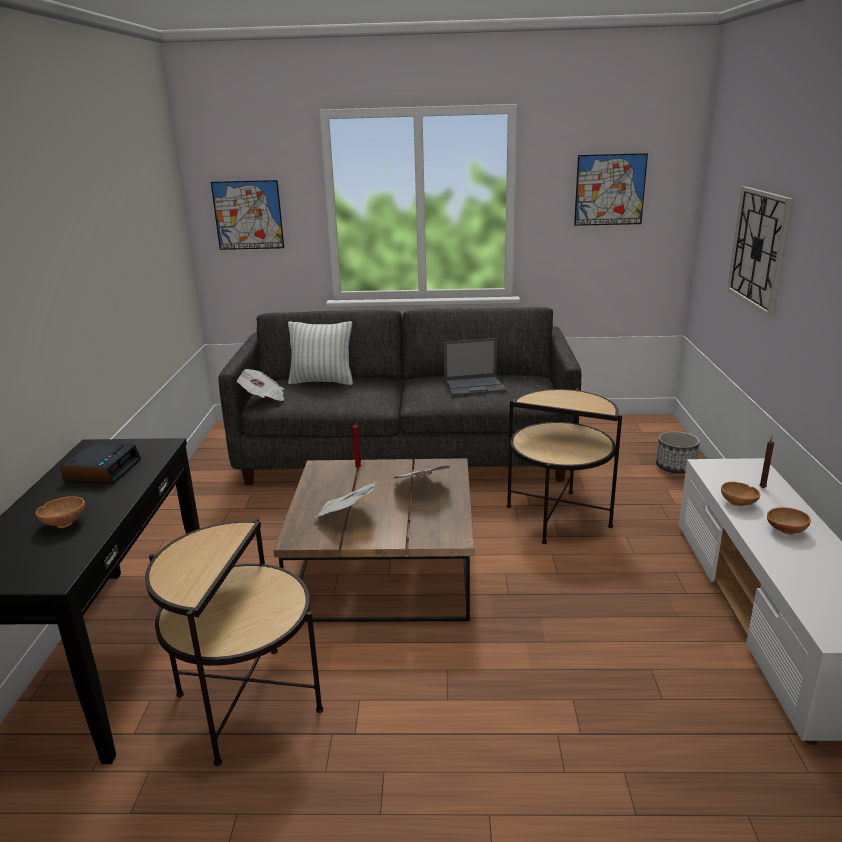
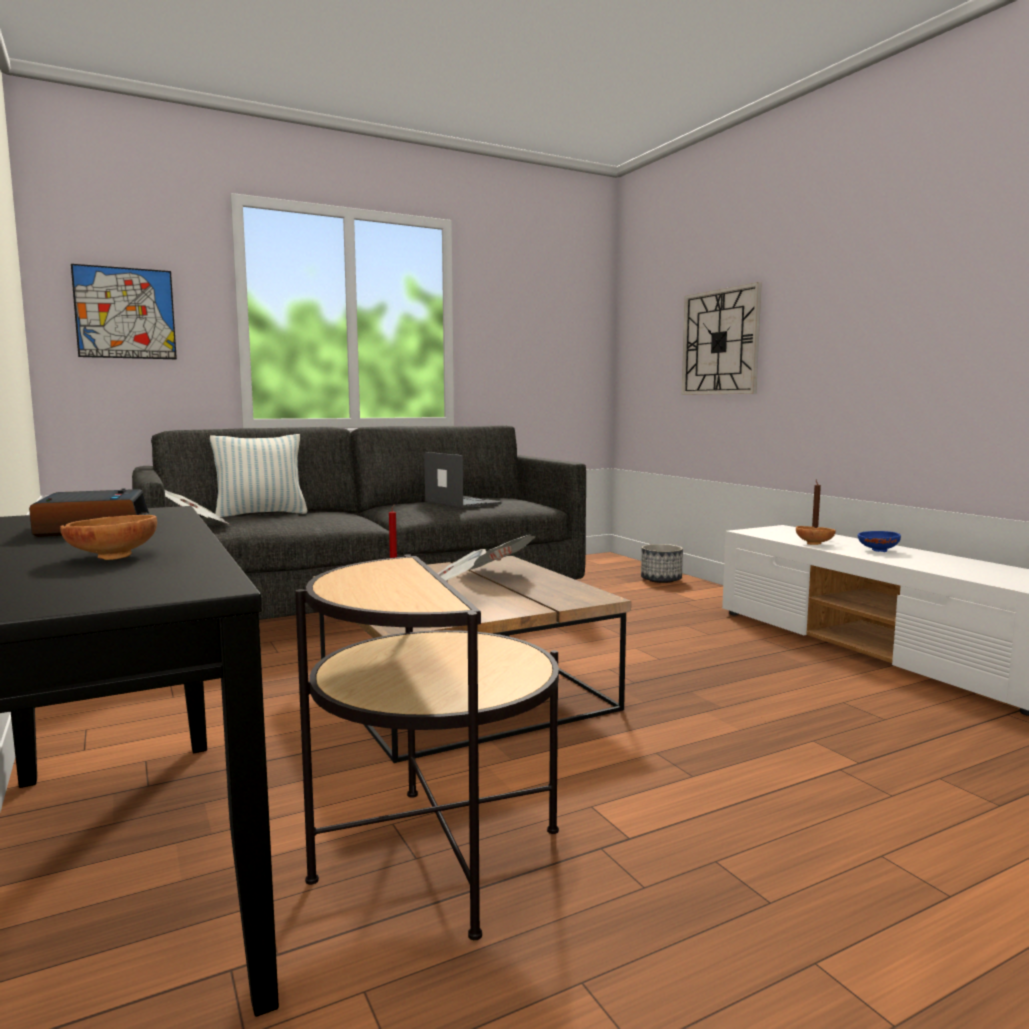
camera: 30 degrees left, 15 degrees down
(475, 386) = (461, 502): laptop -> laptop turned 90 degrees counterclockwise
(558, 516) = (602, 623): side table -> none
(610, 190) = (540, 317): picture -> none
(785, 530) = (877, 550): brown bowl -> blue bowl

